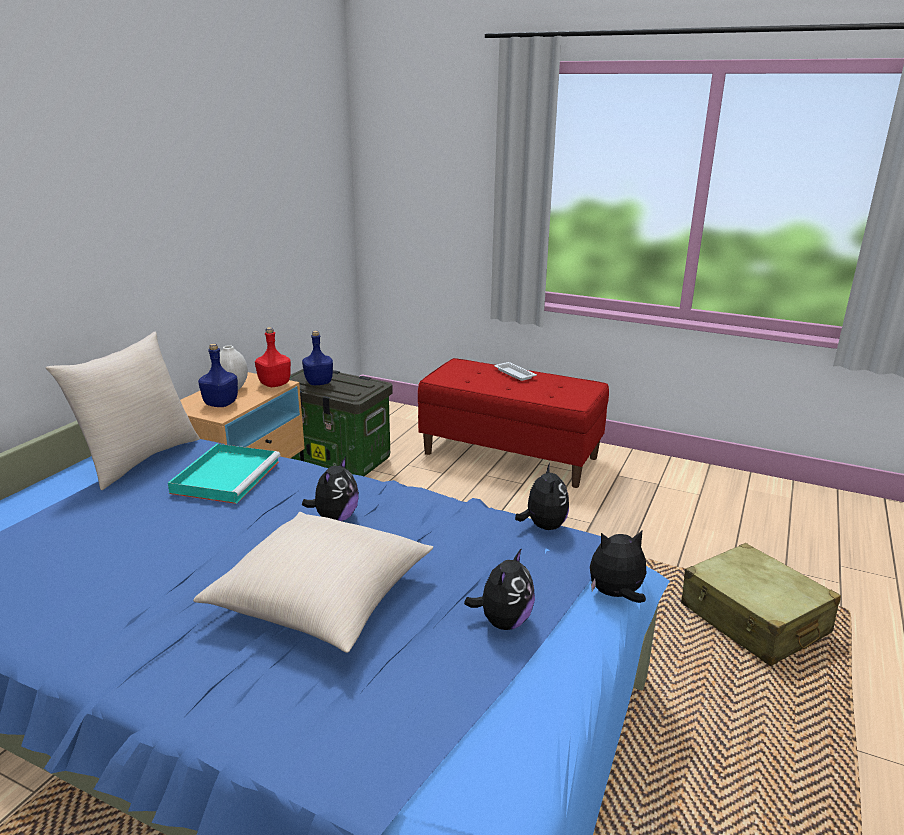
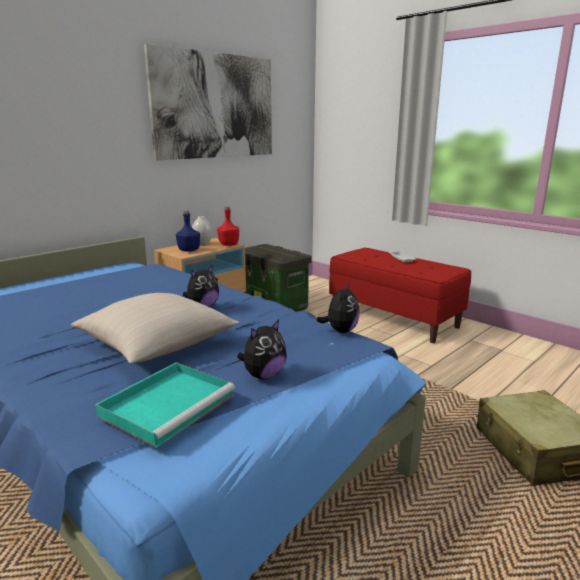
camera: 20 degrees right, 5 degrees down
(139, 459) = (121, 269): beige pillow -> none
(225, 168) = (214, 106): none -> picture
(227, 476) = (160, 281): turquoise tray -> turquoise tray (169, 404)
(318, 383) = (263, 251): blue bottle -> none
(616, 595) = (364, 377): plush toy -> none

